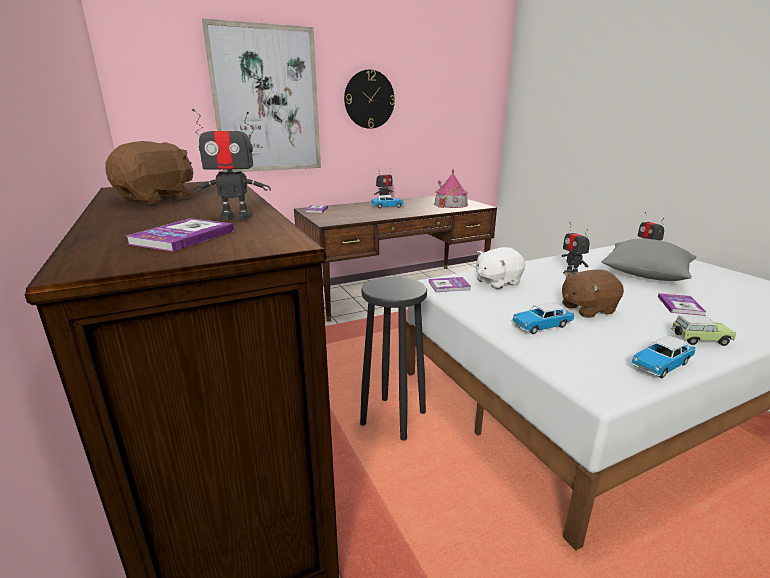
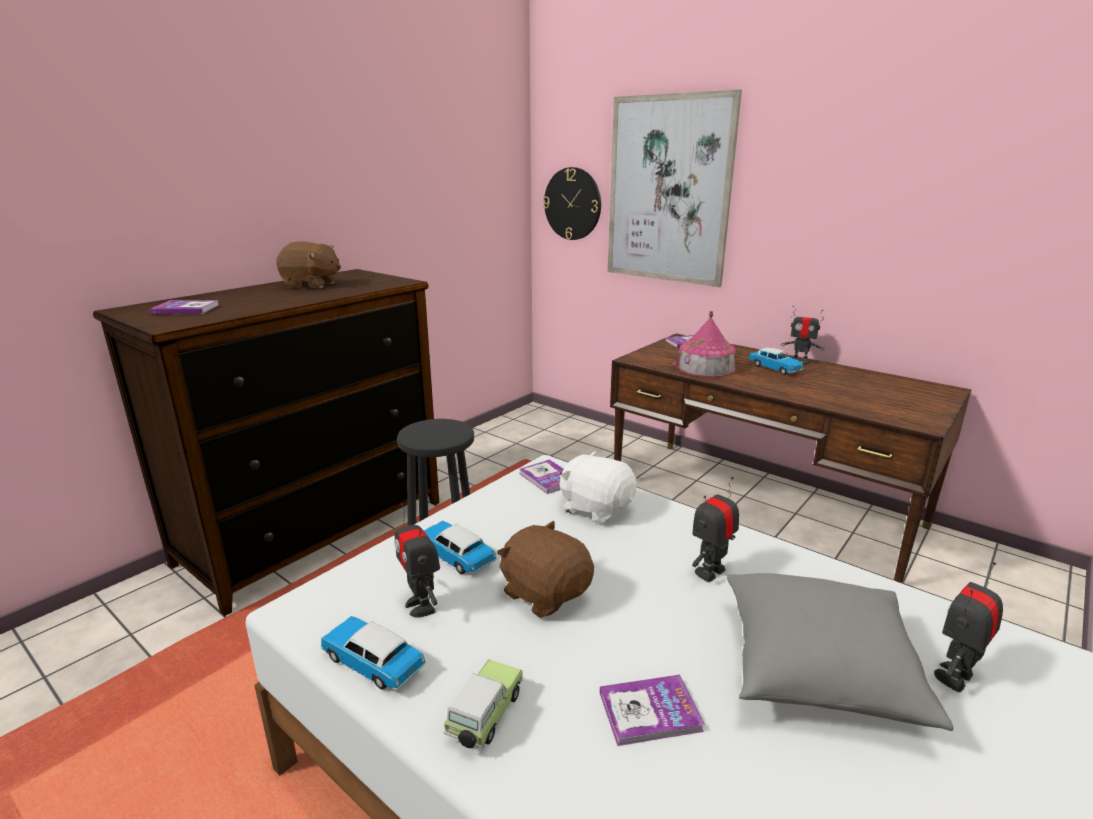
camera: 65 degrees right, 0 degrees up
(235, 217) = (247, 307): toy robot -> toy robot (421, 606)
(369, 99) = (818, 193): wall clock -> wall clock (572, 204)
(450, 204) = (882, 401): toy house -> toy house (705, 367)
(698, 340) = (484, 717): toy car -> toy car turned 135 degrees counterclockwise

